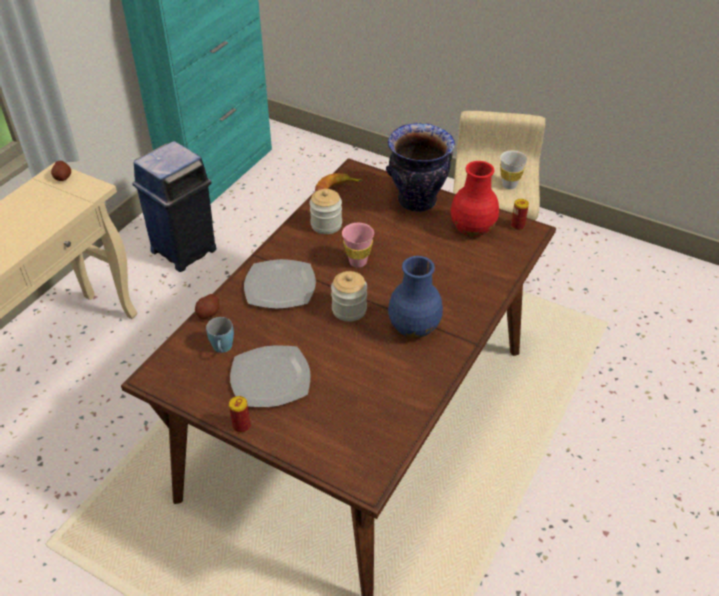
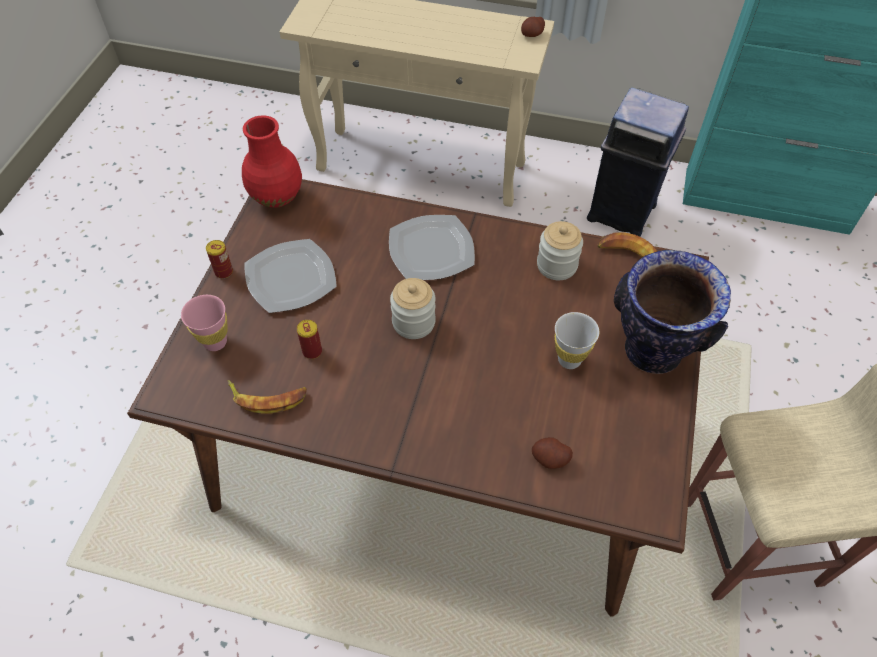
camera: 75 degrees right, 10 degrees up
(208, 313) = (371, 203): potato -> potato (550, 459)
(222, 349) = (322, 228): blue mug -> none
(358, 262) = (500, 312): pink cup -> pink cup (215, 342)
(392, 408) = (268, 397): none -> banana
(413, 328) = (401, 394): blue vase -> none
(472, 229) = (623, 430): red vase -> red vase (277, 197)
(509, 185) = (808, 486): white cup -> white cup (569, 360)
(517, 226) = (658, 490): can -> can (312, 351)

